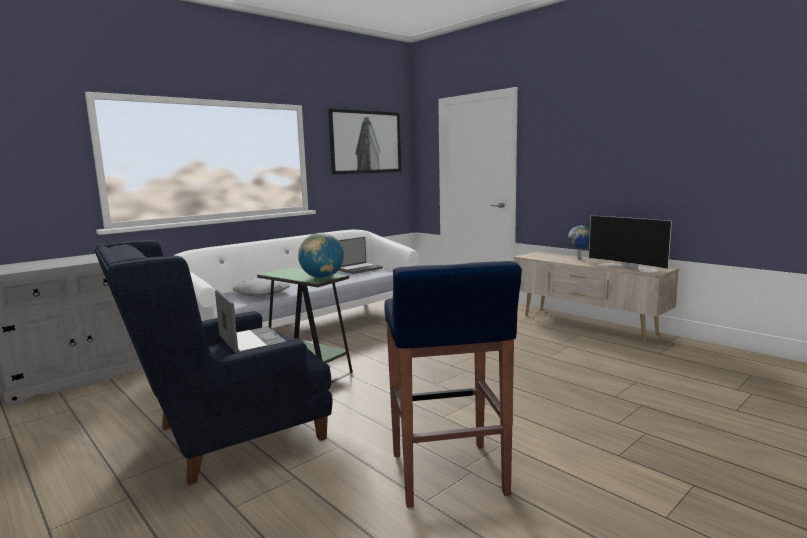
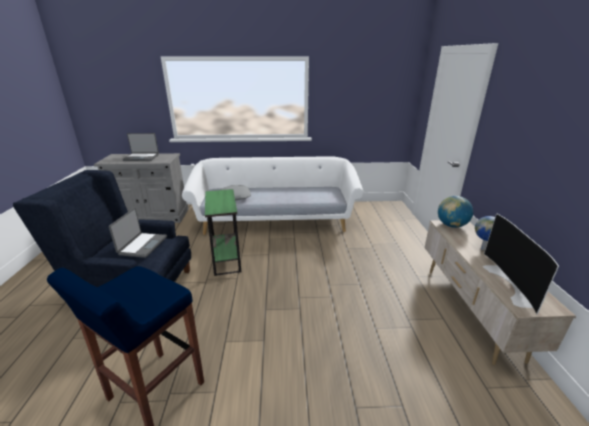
camera: 40 degrees right, 15 degrees up
(322, 277) = (220, 209): globe -> globe (451, 225)
(359, 269) = (322, 189): laptop -> laptop (141, 157)
(366, 142) = (368, 85): picture -> none

